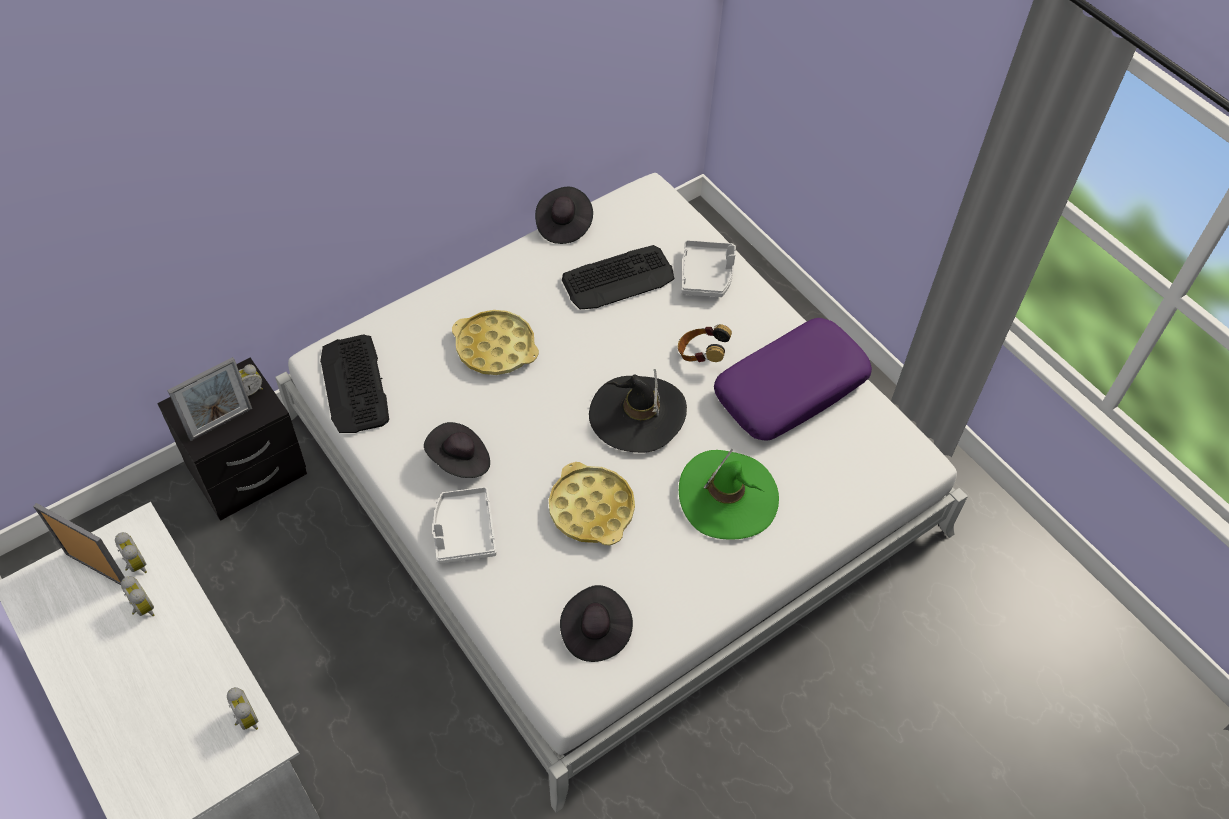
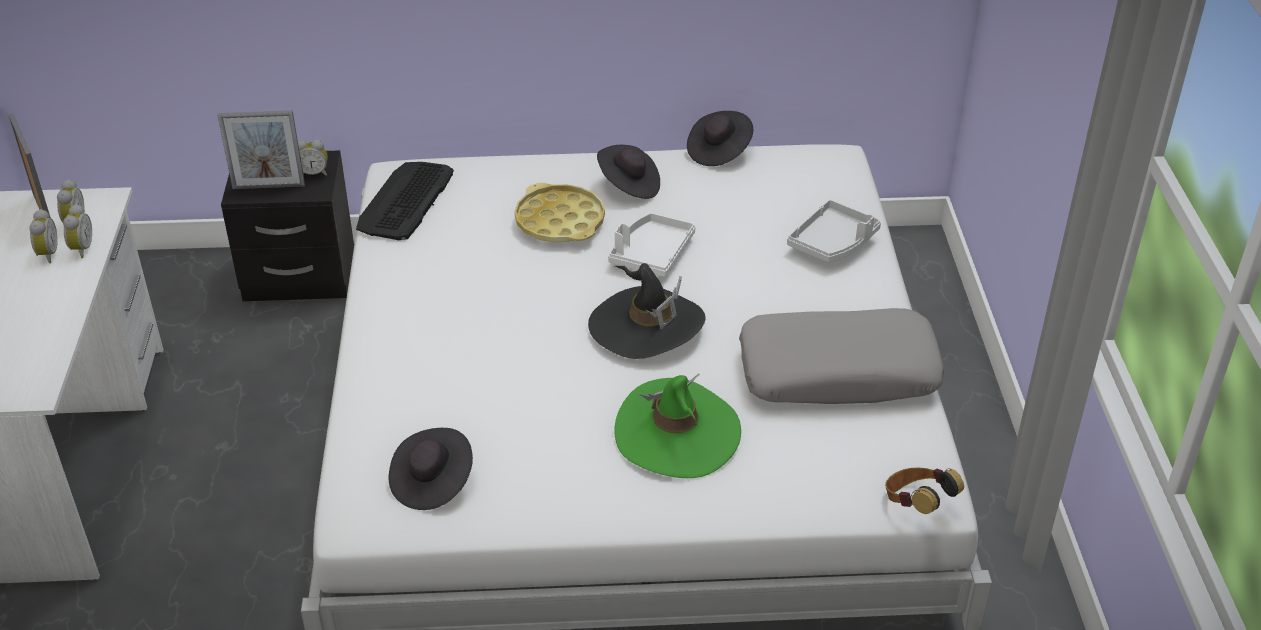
camera: 35 degrees right, 15 degrees down
(245, 719) = (38, 366): alarm clock -> alarm clock (81, 249)
(460, 461) = (440, 293): black hat -> black hat (629, 186)
(463, 531) = (390, 348): white tray -> white tray (651, 254)
(591, 509) = (526, 382): yellow tray -> none
(618, 278) = (734, 211): keyboard -> none
(701, 355) = (764, 306): headphones -> headphones (917, 504)
(790, 388) = (838, 372): purple pillow -> grey pillow

